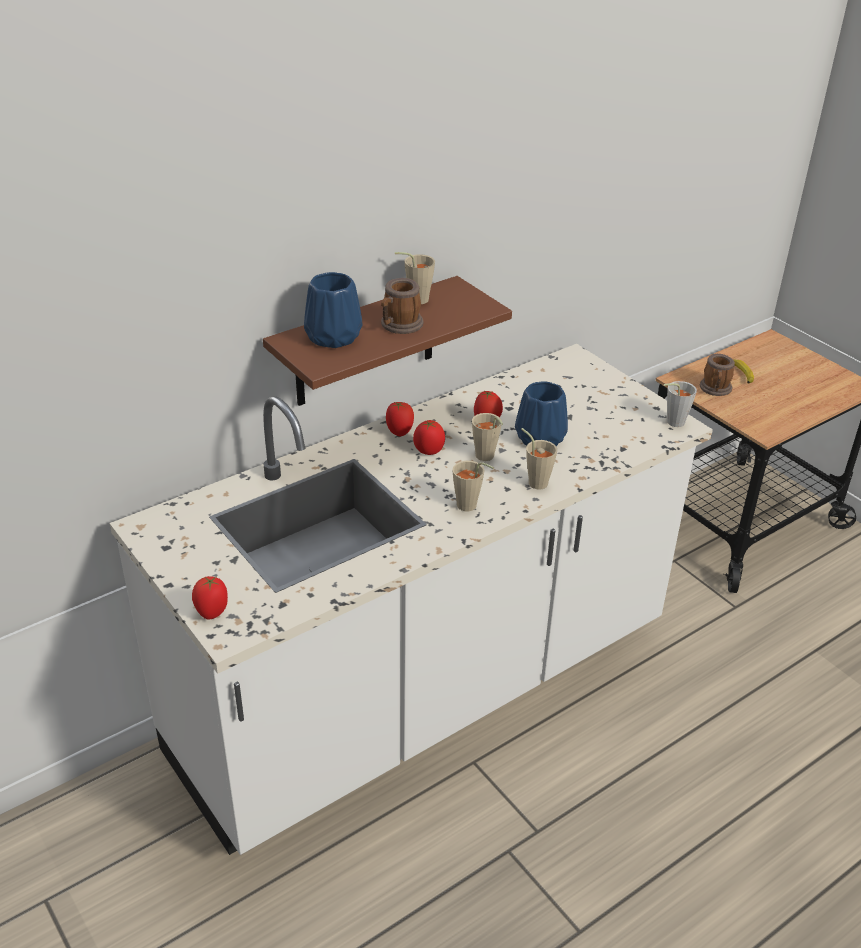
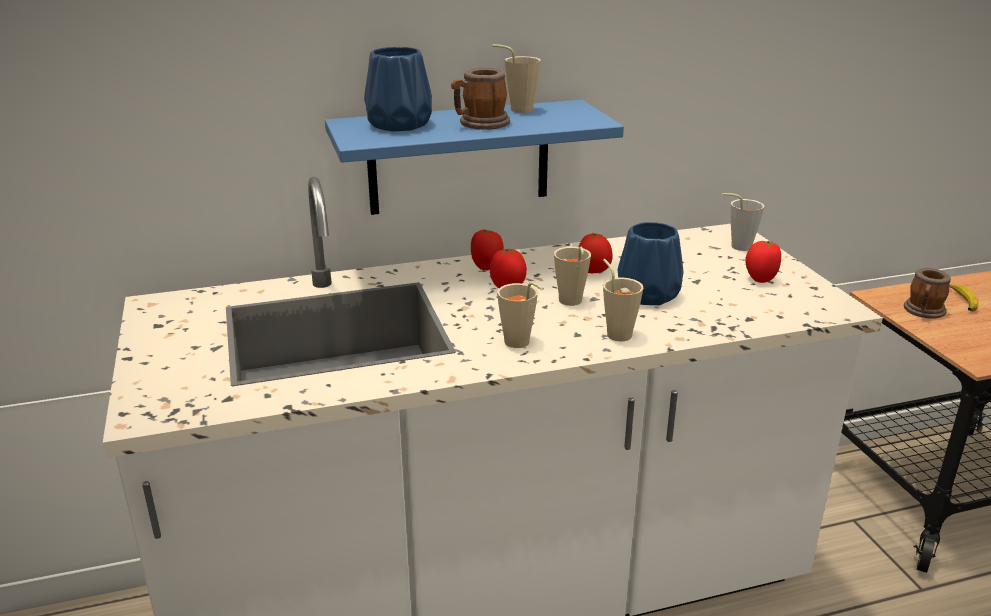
camera: 20 degrees right, 10 degrees down
(212, 611) = (147, 391): tomato -> tomato (760, 279)
(365, 343) = (459, 157): brown shelf -> blue shelf
(671, 422) = (828, 303): grey cup -> grey cup (736, 246)

